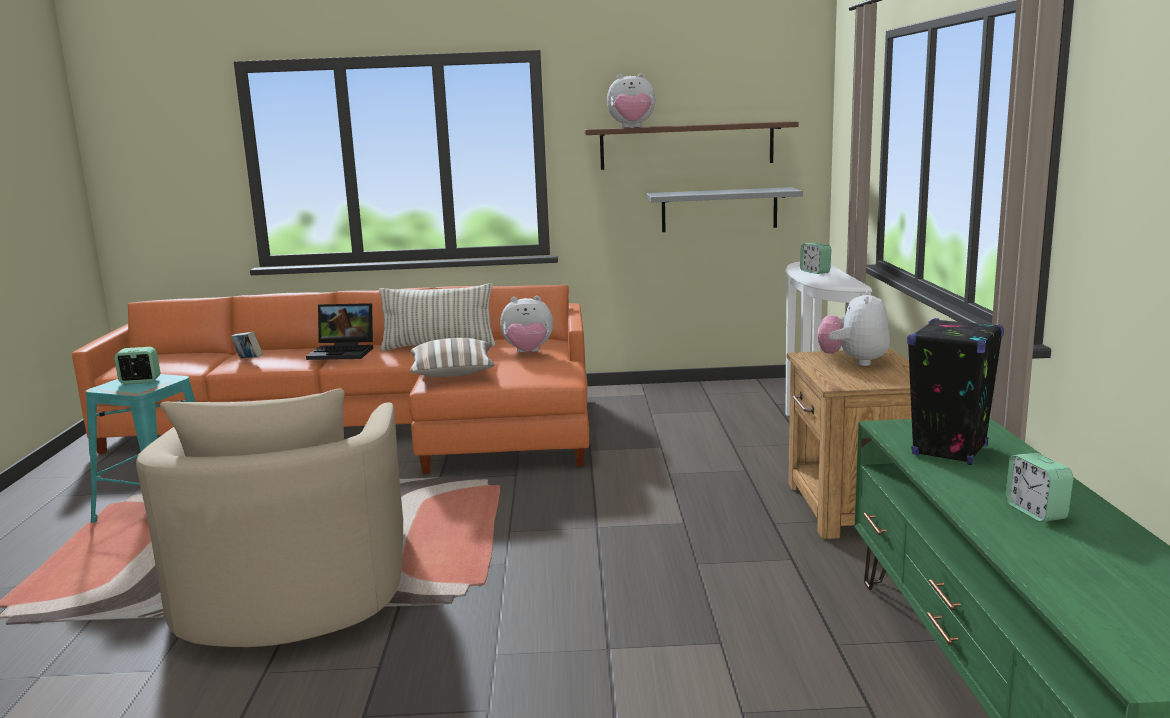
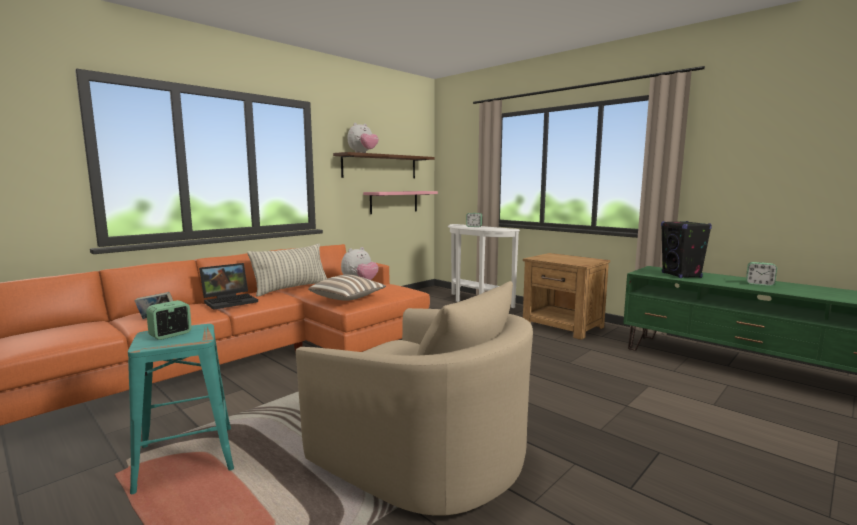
camera: 45 degrees left, 5 degrees down
(719, 210) = (394, 202): grey shelf -> pink shelf
(853, 362) = (556, 257): plush toy -> none

